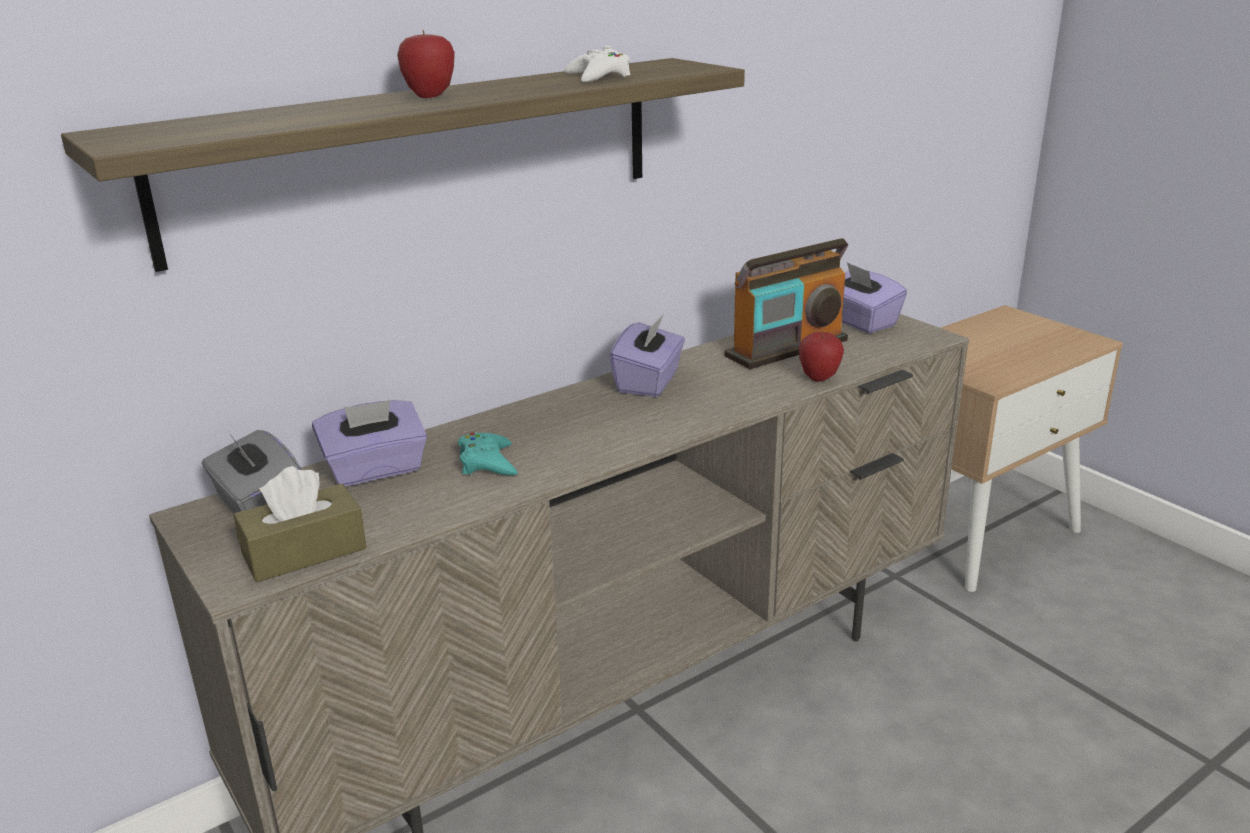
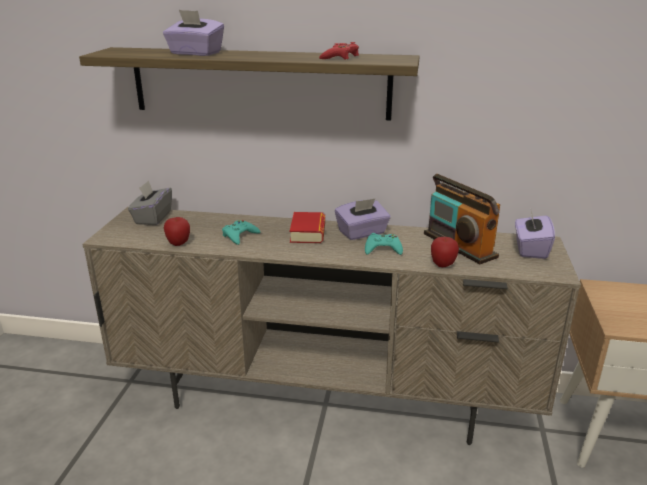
camera: 45 degrees right, 0 degrees up
(304, 551) = (135, 237): brown tissue box -> none
(375, 470) = (204, 221): purple tissue box -> purple tissue box (195, 53)
(430, 96) = (246, 54): apple -> apple (178, 244)
(578, 413) = (308, 232): none -> book
(598, 76) = (340, 57): white game controller -> red game controller
(717, 390) = (383, 249): none -> turquoise game controller
(787, 348) = (459, 245): radio -> radio turned 45 degrees clockwise

